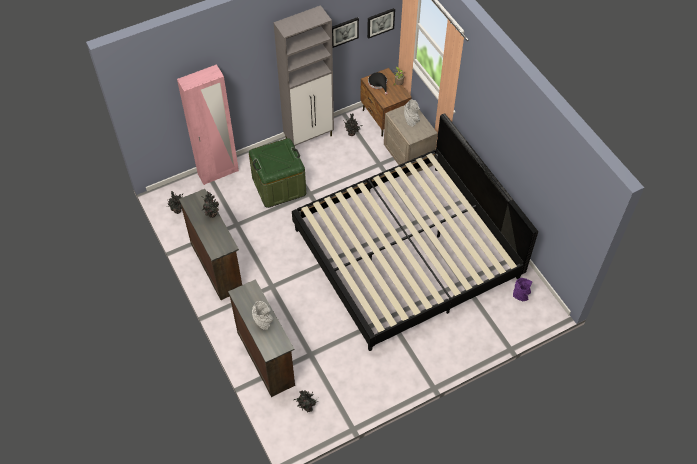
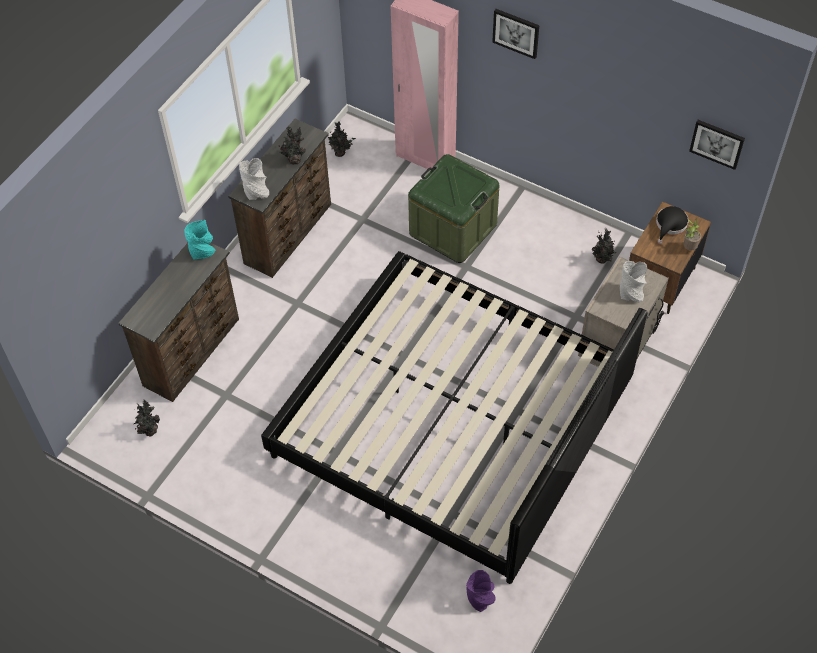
camera: 60 degrees right, 0 degrees up
(245, 292) = (203, 252): none -> turquoise vase
(263, 322) = (172, 291): grey vase -> grey vase (256, 191)
(309, 137) = (556, 218): grey cabinet -> none
(344, 32) = (655, 111): picture -> picture (516, 32)

